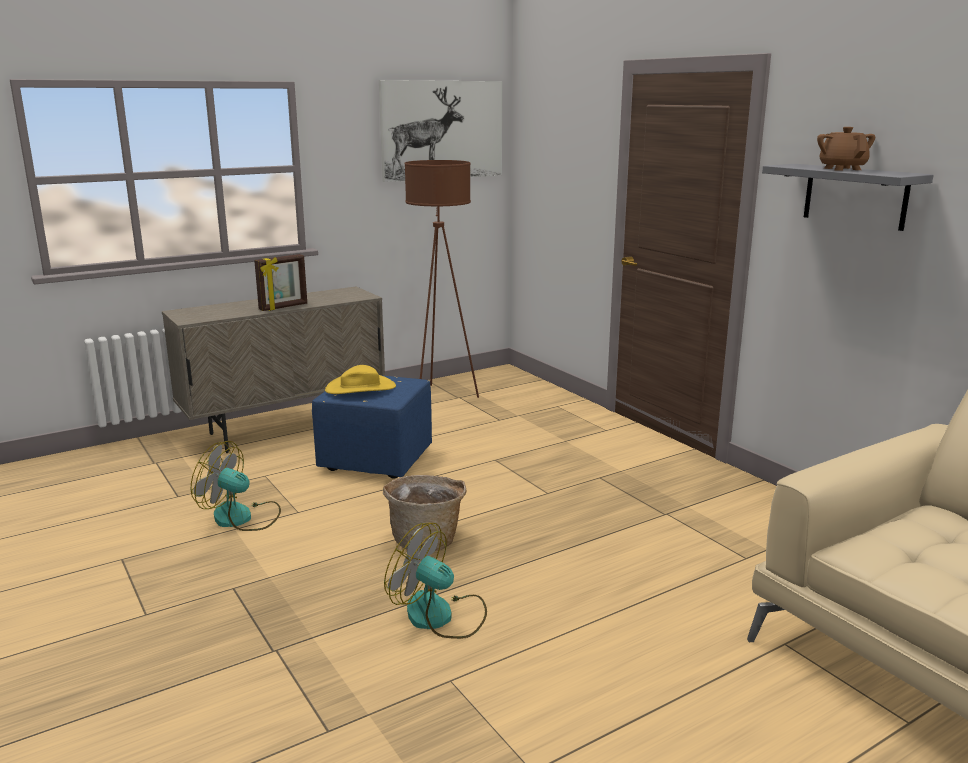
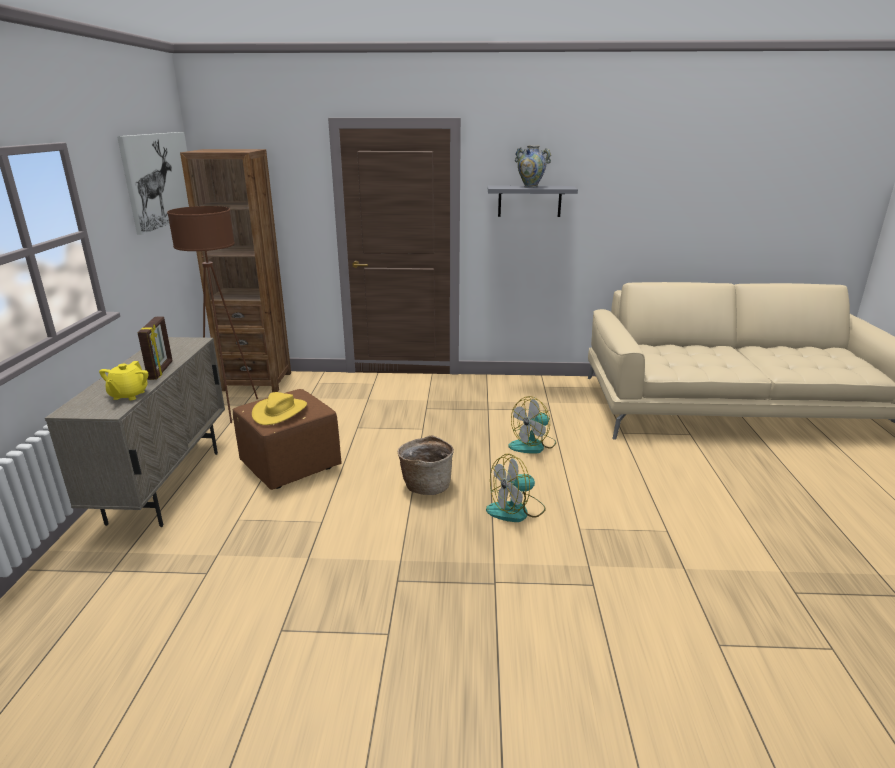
camera: 55 degrees left, 5 degrees up
(223, 314) = (128, 395): none -> yellow teapot
(241, 518) = (295, 549): fan -> fan (533, 445)
(377, 460) = (290, 465): blue ottoman -> brown ottoman
(510, 383) = (256, 381): none -> brown bookcase
(842, 169) = (530, 186): brown teapot -> vase

